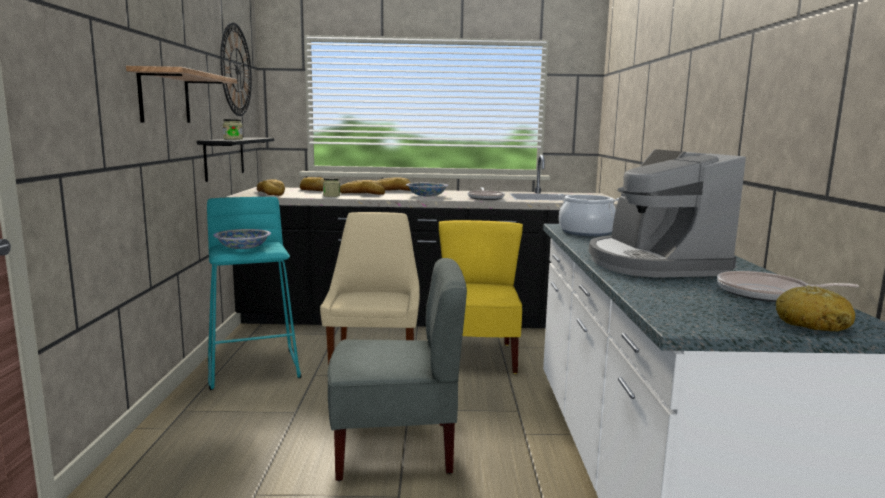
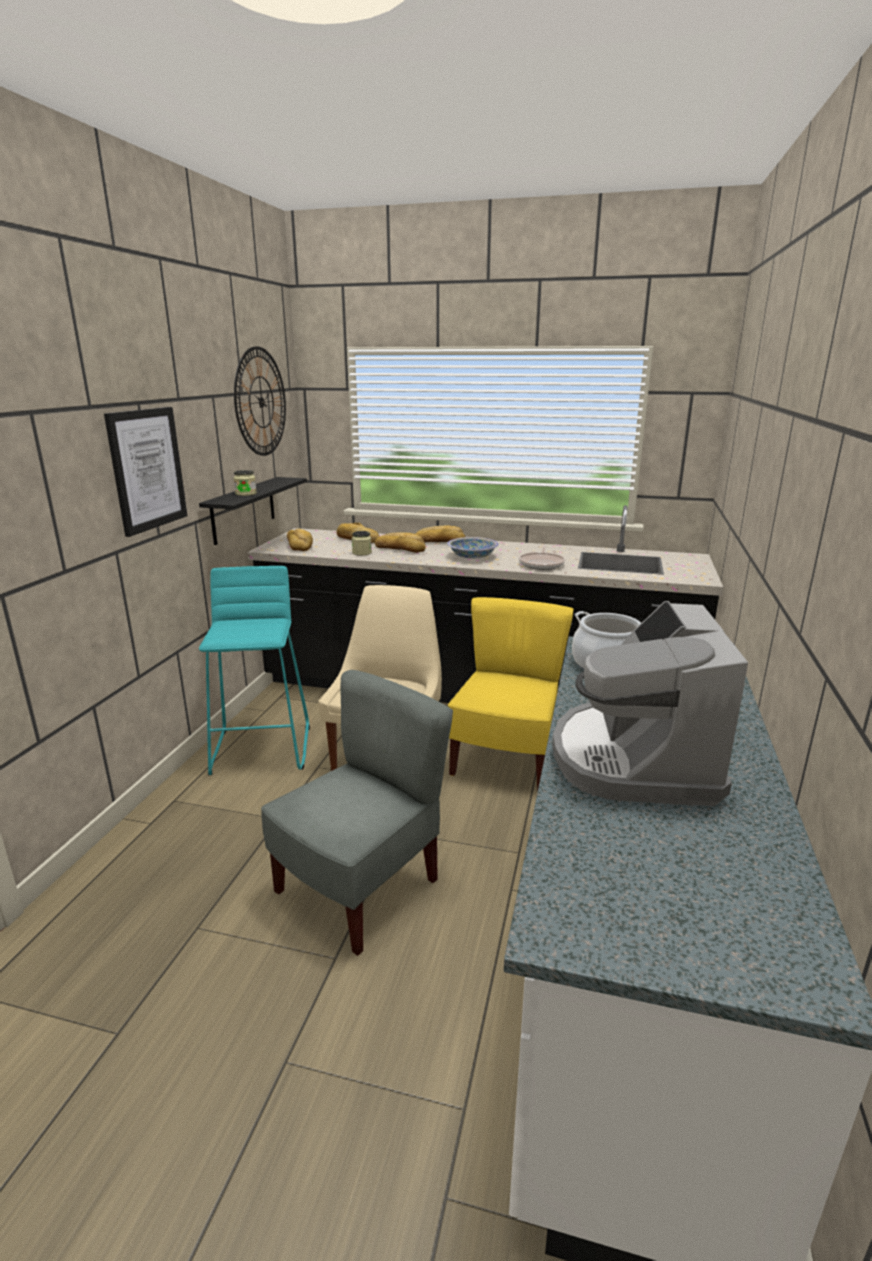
camera: 15 degrees right, 10 degrees up
(165, 97) = (147, 469): shelf -> picture
(243, 248) = (240, 630): bowl -> none
(396, 448) = (360, 888): grey chair -> grey chair turned 60 degrees counterclockwise
(767, 294) = (735, 864): frying pan -> none
(812, 324) = (737, 960): bread -> none

